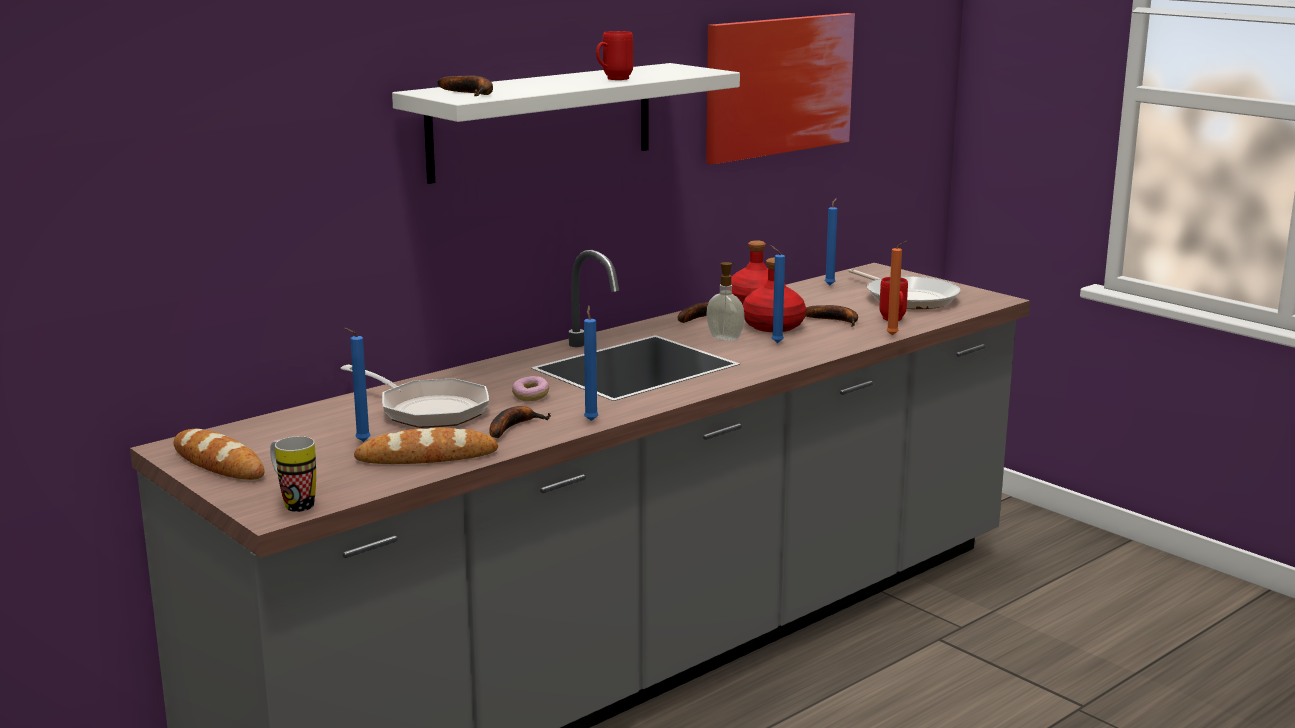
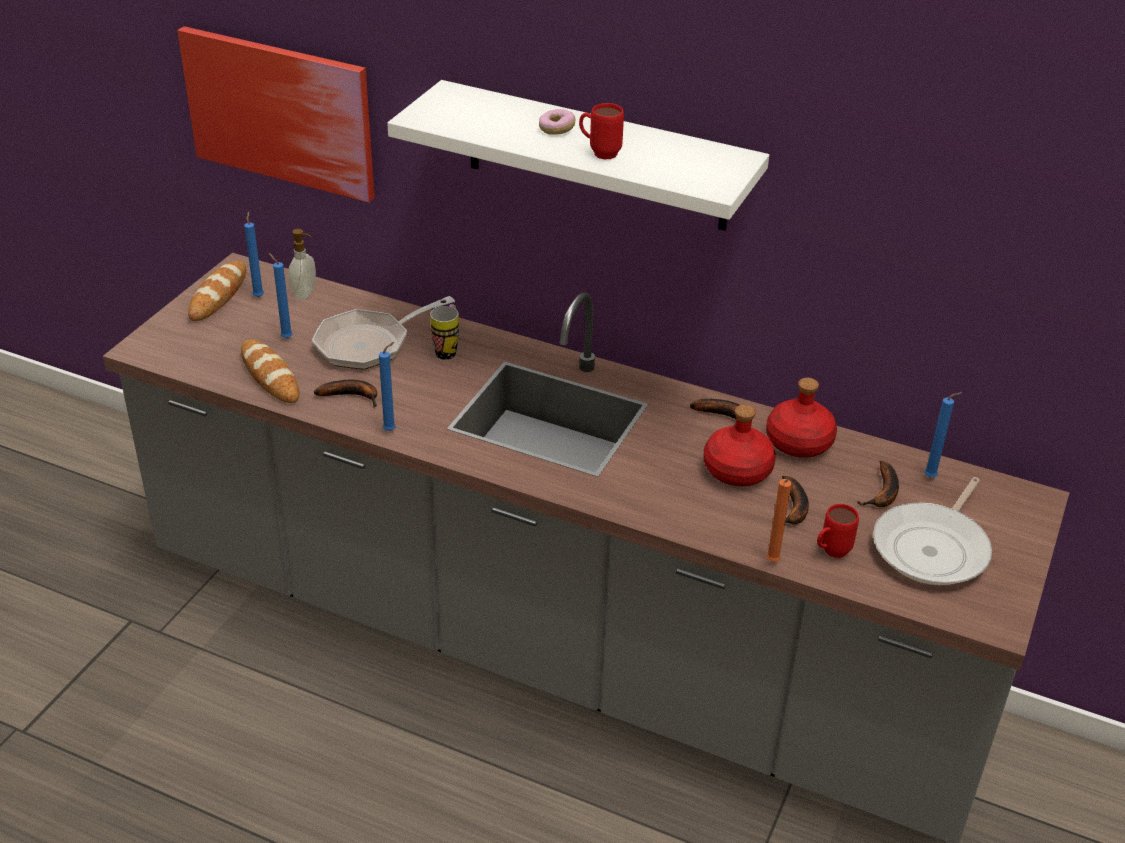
camera: 65 degrees right, 20 degrees up
(293, 503) = (159, 350): mug -> mug (448, 350)
(427, 410) = (369, 344): frying pan -> frying pan turned 45 degrees clockwise
(472, 93) = (450, 113): banana -> banana (883, 493)
(530, 396) = (430, 383): donut -> donut (556, 129)
(725, 338) = (672, 448): soap dispenser -> soap dispenser (305, 294)
(775, 342) = (681, 483): blue candle -> blue candle (259, 296)
(778, 85) = (942, 232): picture -> picture (280, 112)

